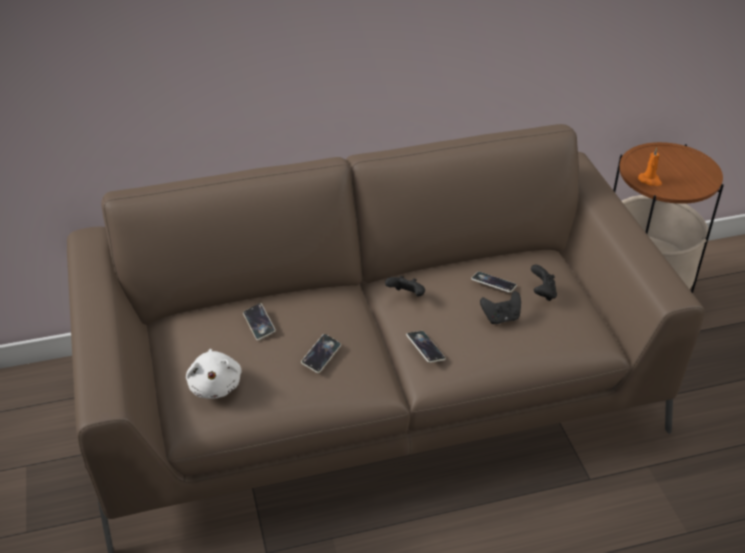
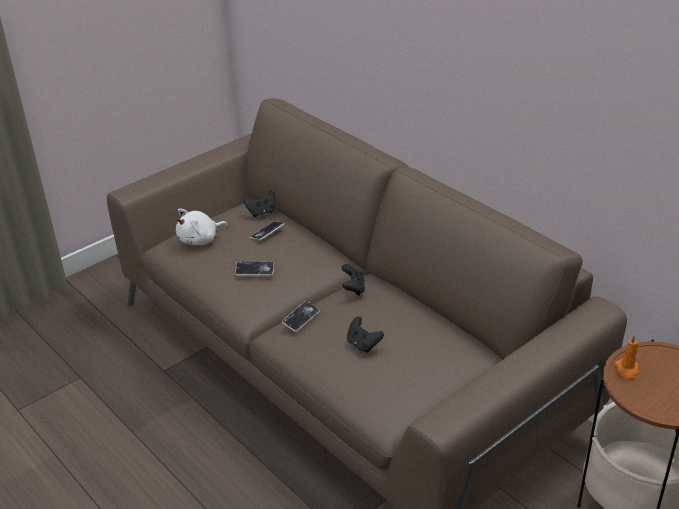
camera: 65 degrees right, 5 degrees down
(493, 284) = (402, 328): phone -> none
(542, 293) = (417, 360): black game controller -> black game controller (261, 212)

